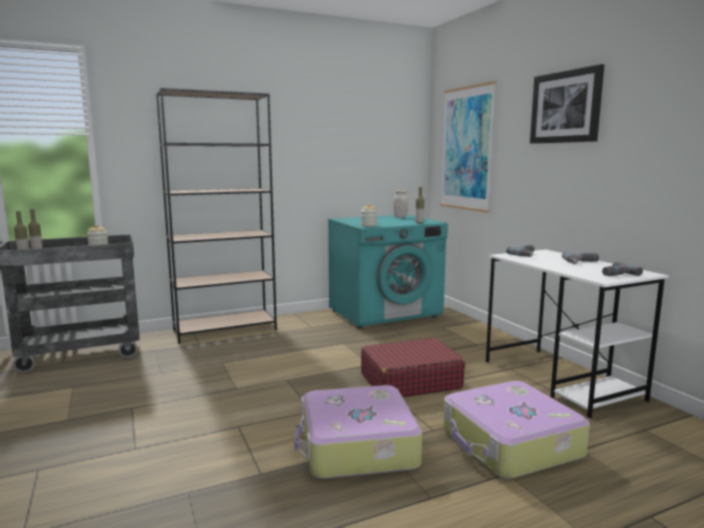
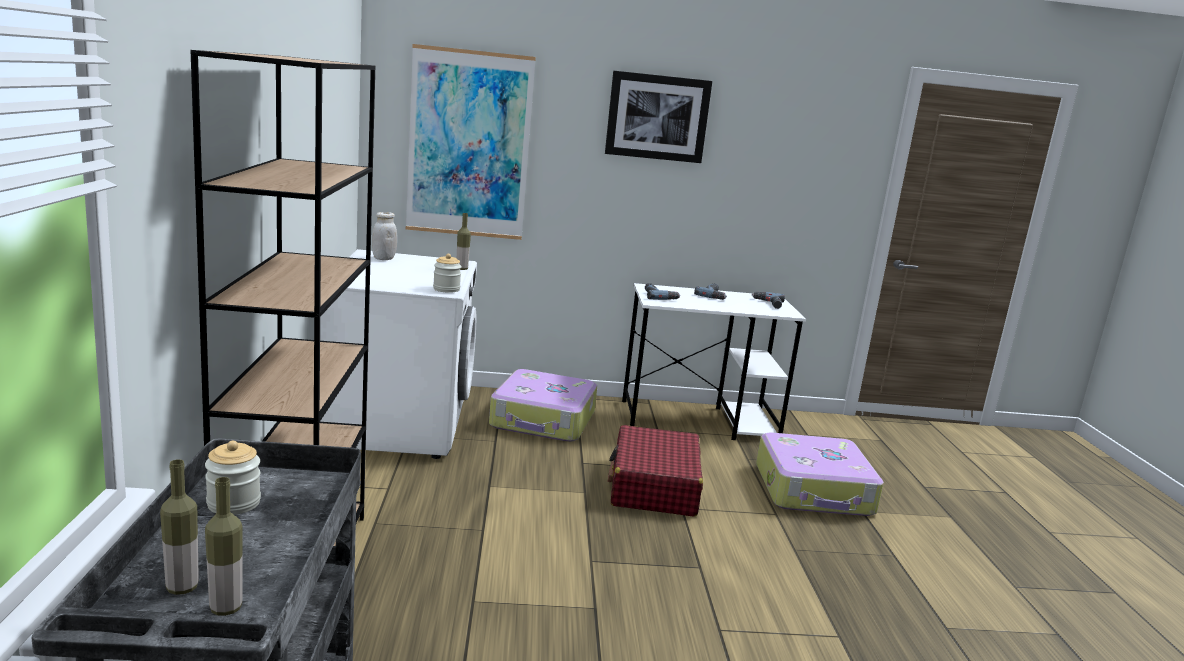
camera: 70 degrees left, 5 degrees up
(356, 447) = (797, 564): suitcase -> suitcase (543, 420)
(386, 314) = (401, 423): turquoise washing machine -> white washing machine

